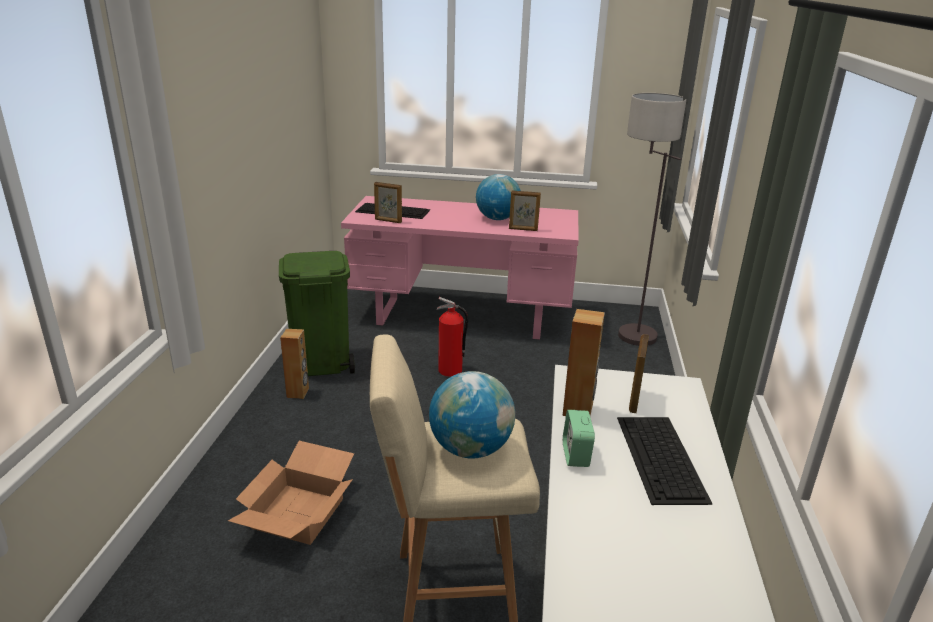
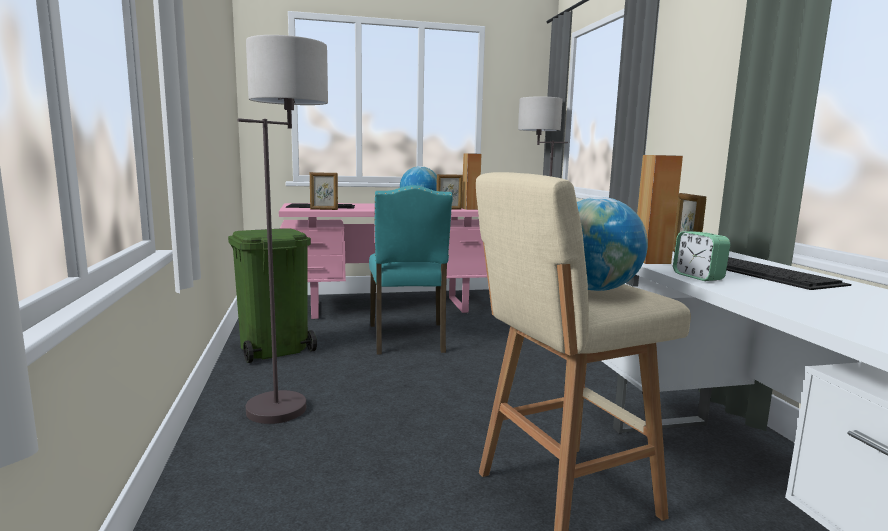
camera: 20 degrees left, 15 degrees down
(297, 512) = (334, 462): cardboard box -> none
(298, 393) = (263, 371): brown speaker -> brown speaker (470, 208)
(300, 438) = (291, 403): none -> grey floor lamp
(450, 371) = (408, 339): fire extinguisher -> turquoise chair

